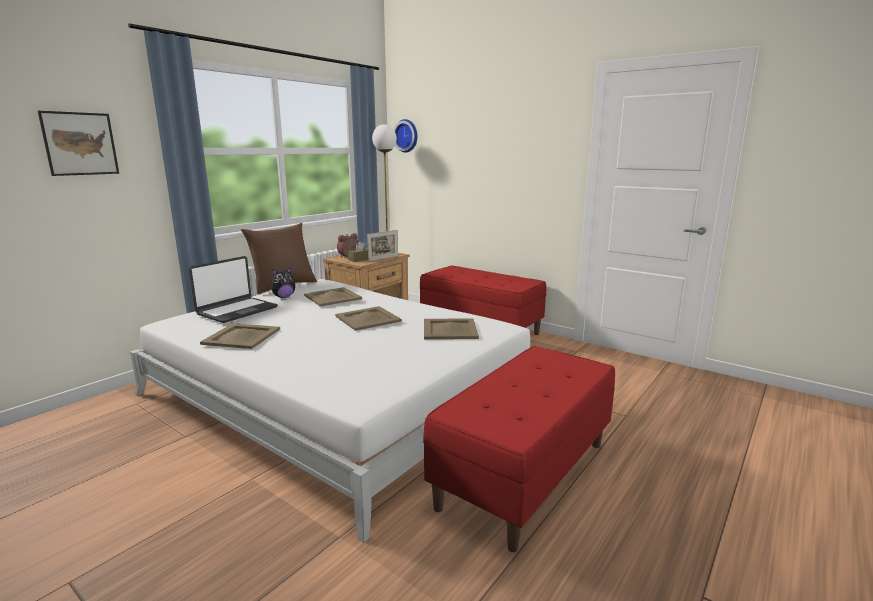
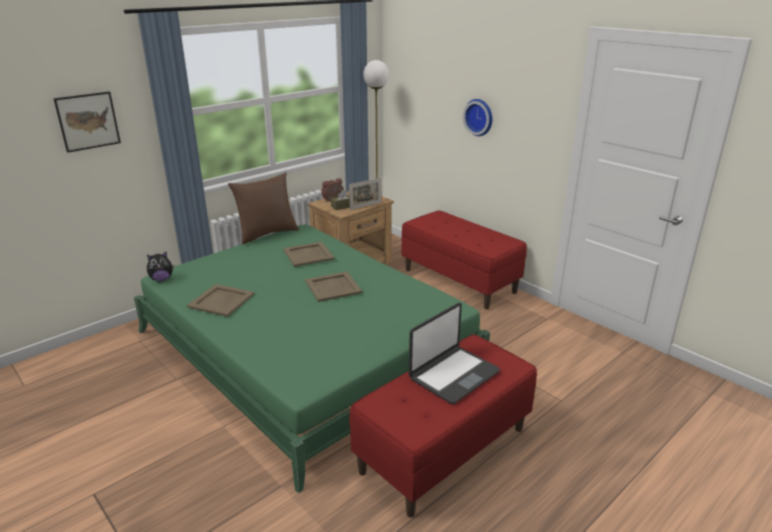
camera: 10 degrees right, 10 degrees up
(236, 311) = (221, 266): laptop -> laptop (453, 374)
(283, 297) = (264, 250): plush toy -> plush toy (161, 279)
(337, 395) = (305, 349): white bed -> green bed
(407, 136) = (401, 70): wall clock -> wall clock (479, 117)
(449, 329) = (402, 306): beige tray -> none

